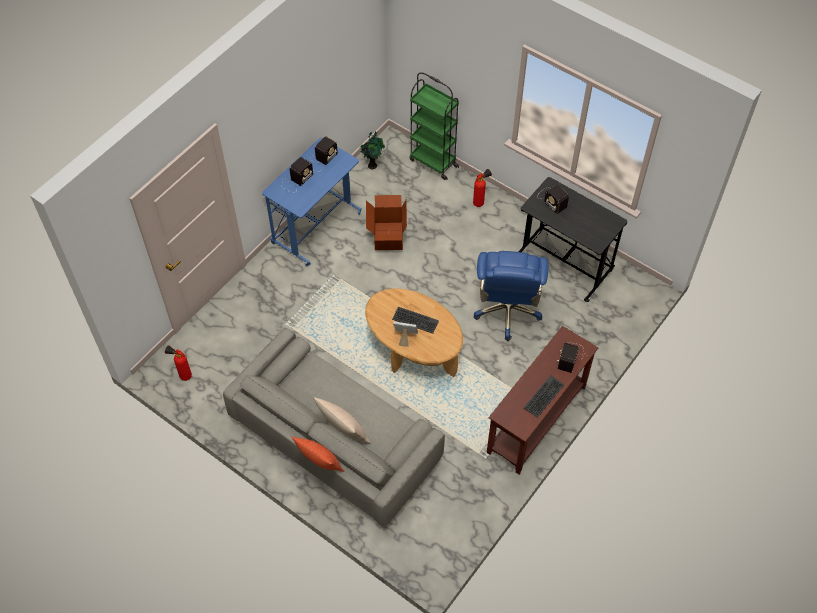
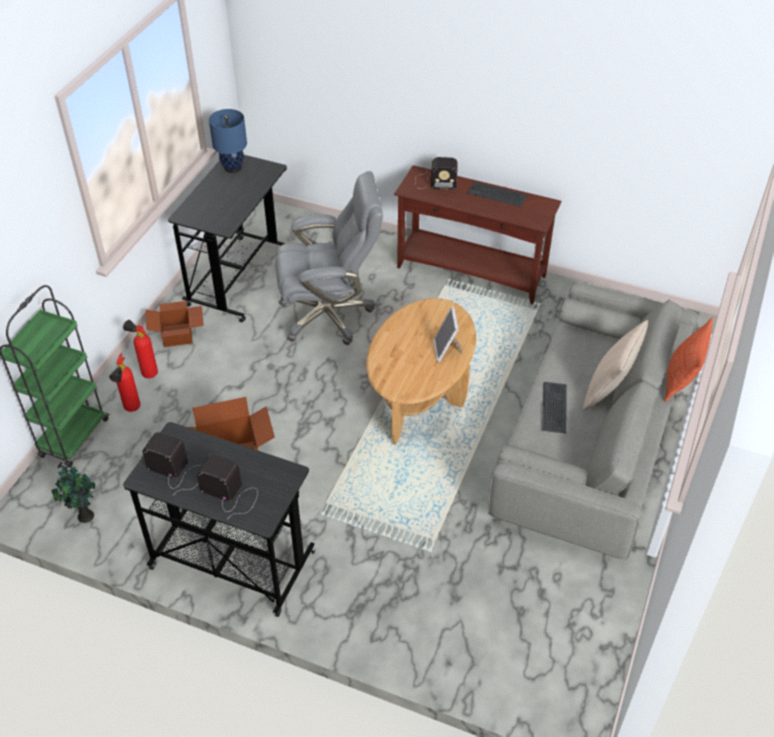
camera: 105 degrees left, 10 degrees down
(183, 375) = (576, 666): fire extinguisher -> fire extinguisher (131, 410)
(316, 227) = (232, 560): blue desk -> black desk
(415, 320) = (416, 346): keyboard -> keyboard (555, 407)
(506, 312) = (330, 317): blue office chair -> grey office chair
(511, 222) = (178, 335): none -> cardboard box
(551, 199) = (208, 212): radio -> none
(604, 220) = (233, 167): none -> blue table lamp

